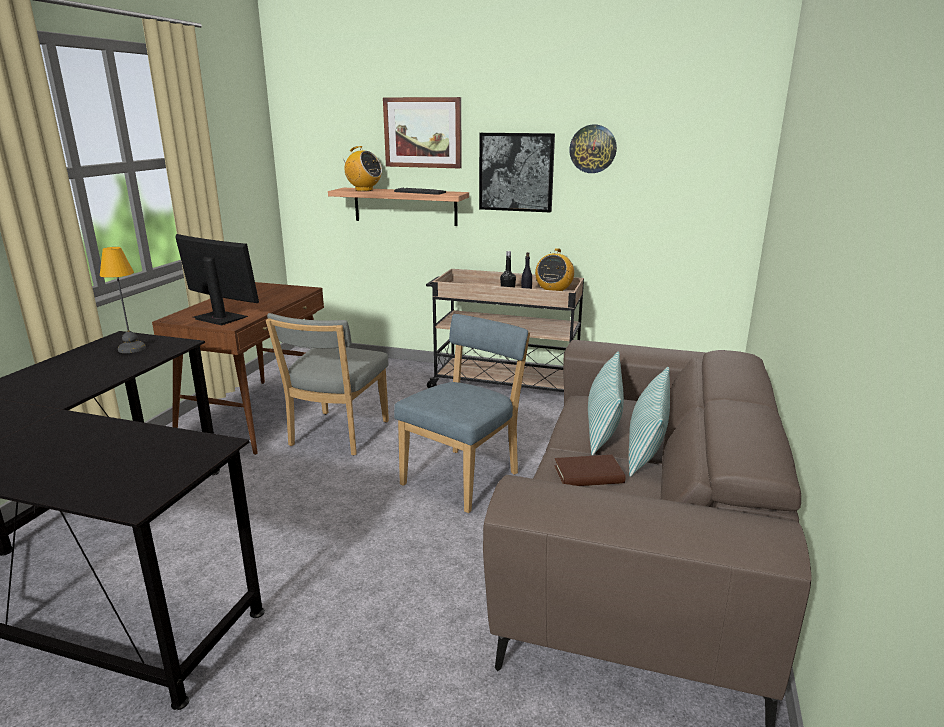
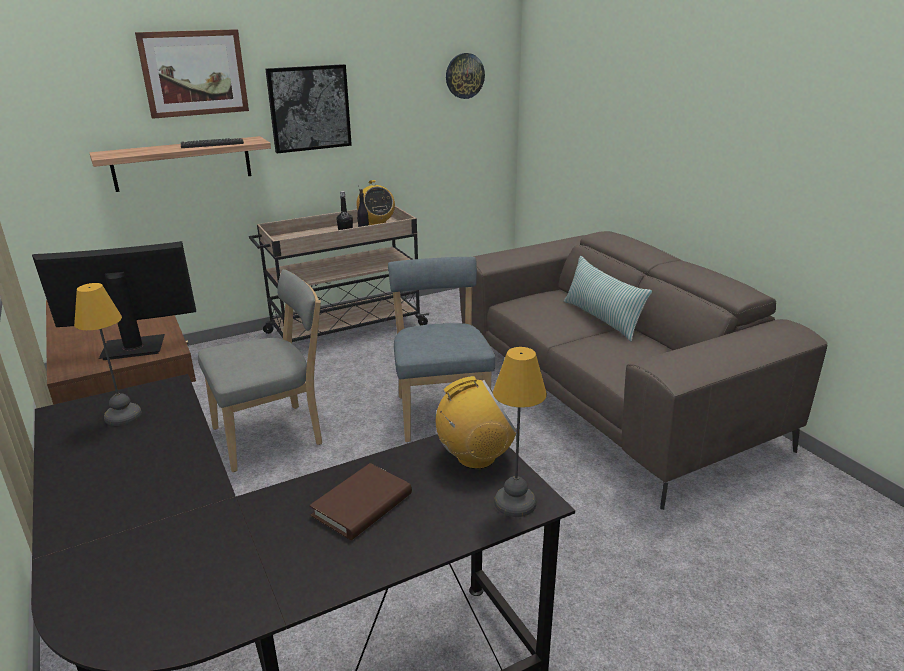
camera: 45 degrees left, 5 degrees up
(126, 496) = (516, 503): none -> table lamp
(336, 435) = (273, 435): grey chair -> grey chair turned 90 degrees counterclockwise
(364, 190) = (135, 151): radio -> radio (475, 457)
(588, 475) = (613, 351): brown book -> brown book (362, 505)
(593, 149) = (381, 77): wall clock -> wall clock (464, 76)
(603, 426) = (557, 317): pillow -> none

